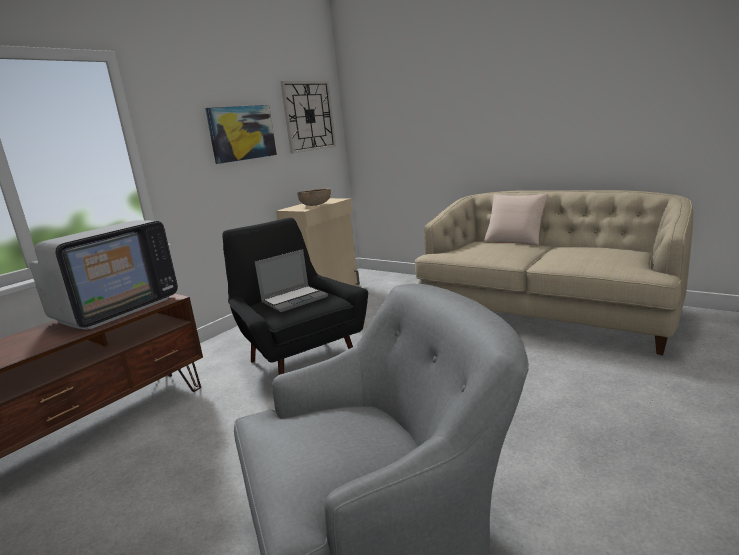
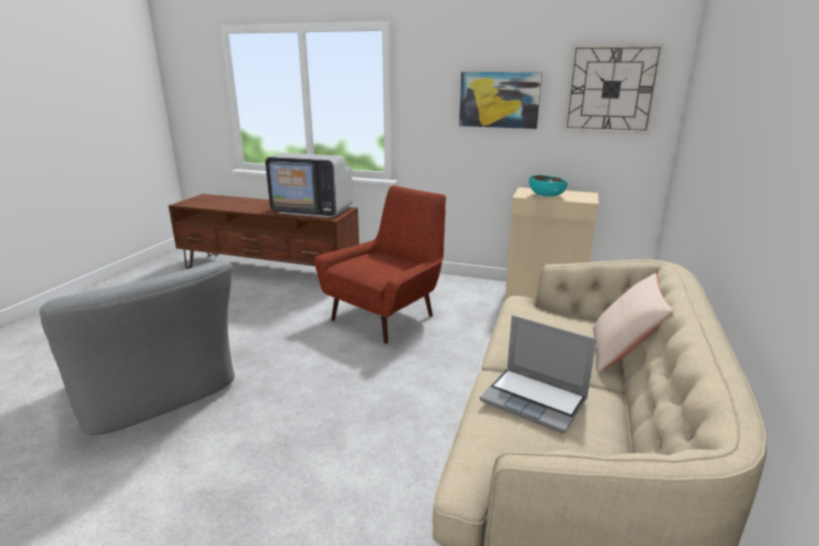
camera: 70 degrees right, 5 degrees up
(295, 299) = (380, 262): laptop -> laptop (535, 400)
(299, 359) = (387, 315): black armchair -> red armchair
(315, 205) = (546, 196): brown bowl -> turquoise bowl

